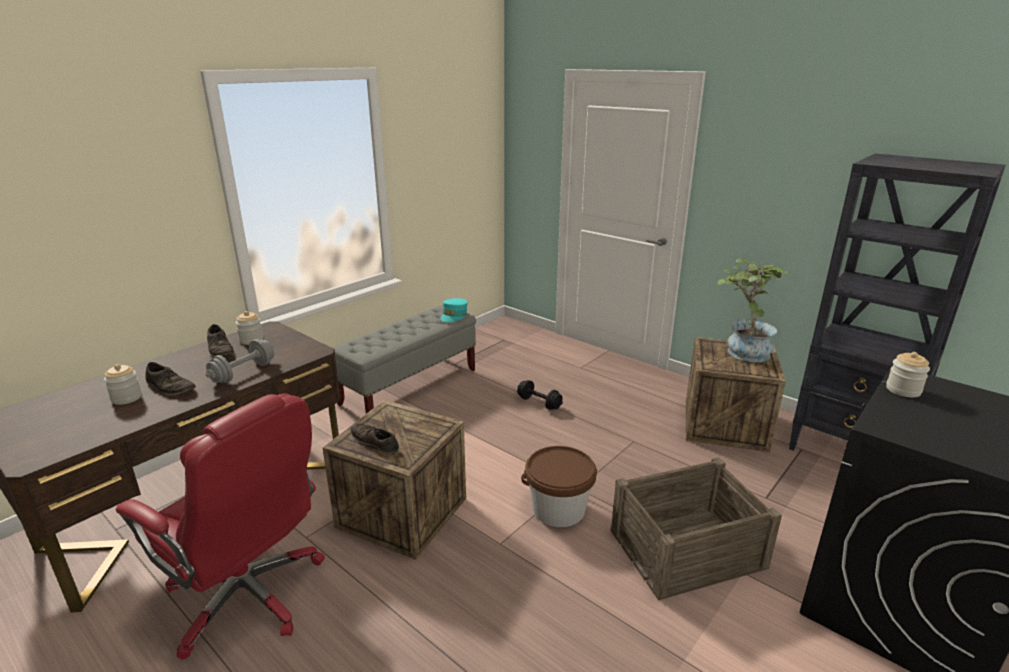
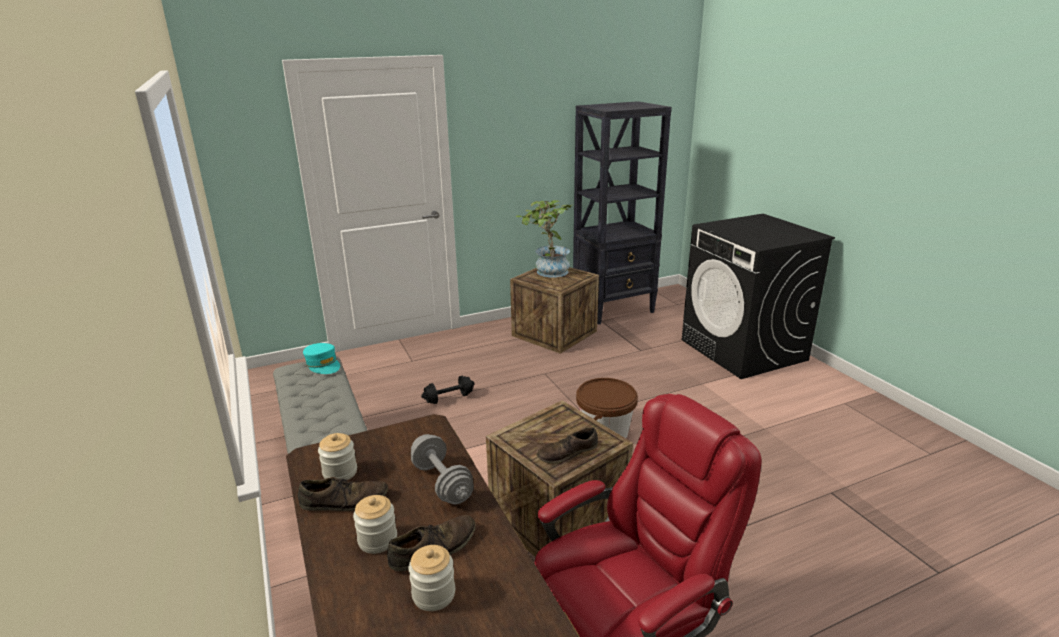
camera: 65 degrees left, 0 degrees up
(688, 549) = (674, 394): crate -> none
(903, 390) = (723, 231): jar -> jar (377, 540)

